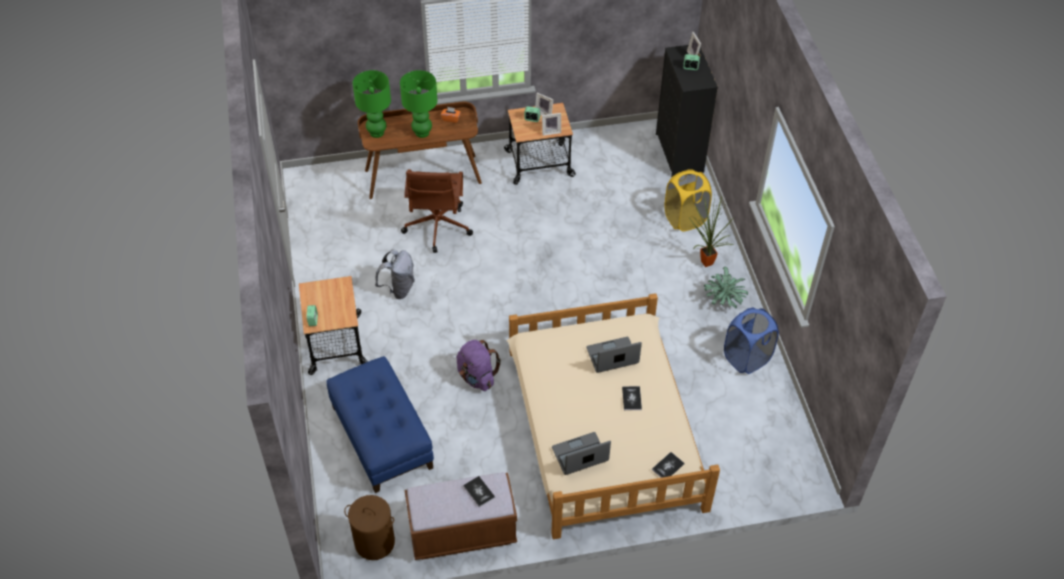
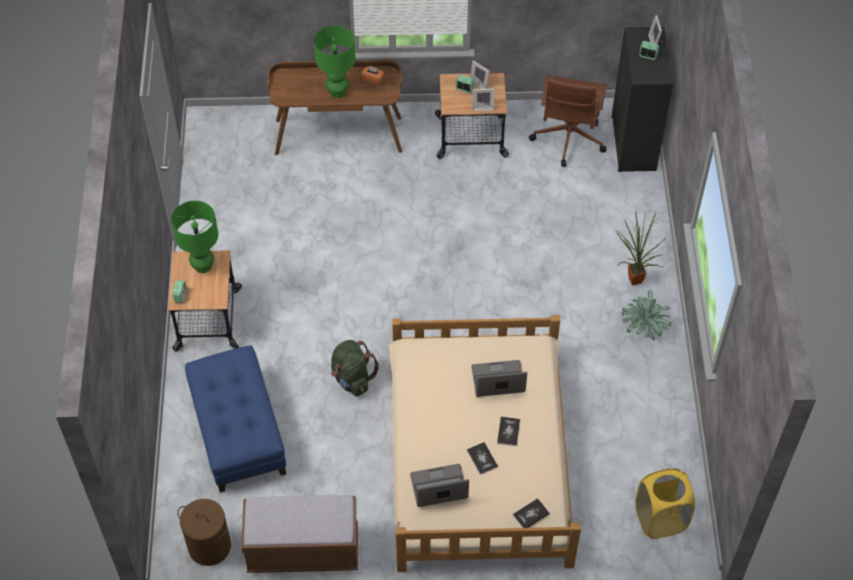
camera: 10 degrees right, 5 degrees up
(377, 132) = (288, 85): green table lamp -> green table lamp (203, 266)
(398, 288) = (287, 264): grey backpack -> none
(437, 227) = (342, 198): brown office chair -> brown office chair (568, 139)
(476, 377) = (352, 378): purple backpack -> green backpack
(479, 492) = (320, 513): book -> book (482, 458)
(685, 219) = (622, 224): yellow laundry basket -> yellow laundry basket (660, 519)
(746, 358) = (654, 399): blue laundry basket -> none

